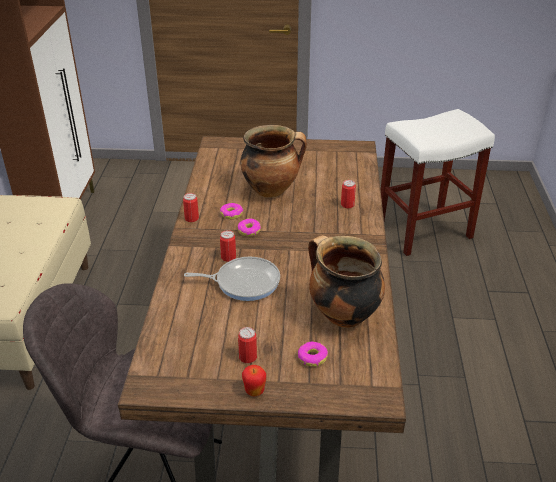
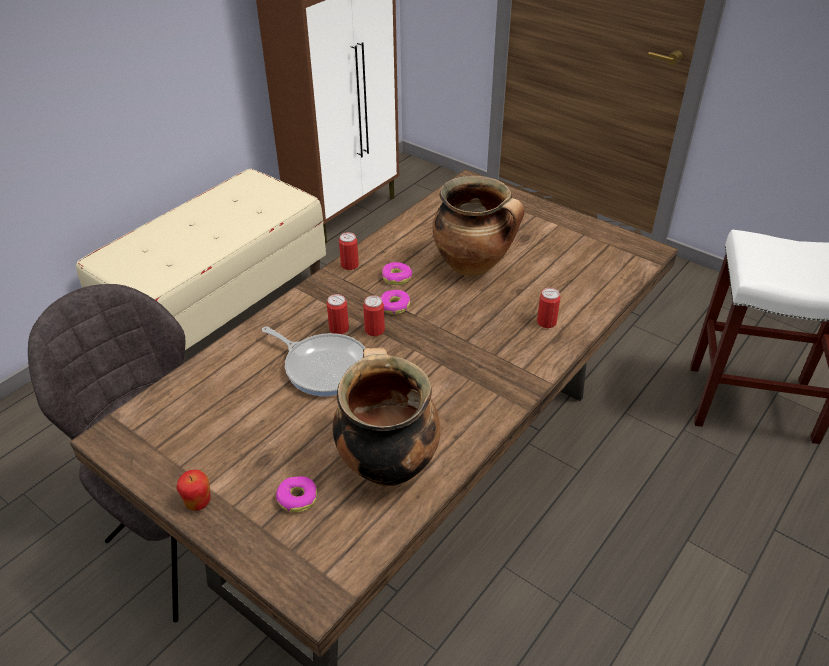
camera: 35 degrees right, 5 degrees up
(248, 357) = (233, 459): can -> can (374, 330)

